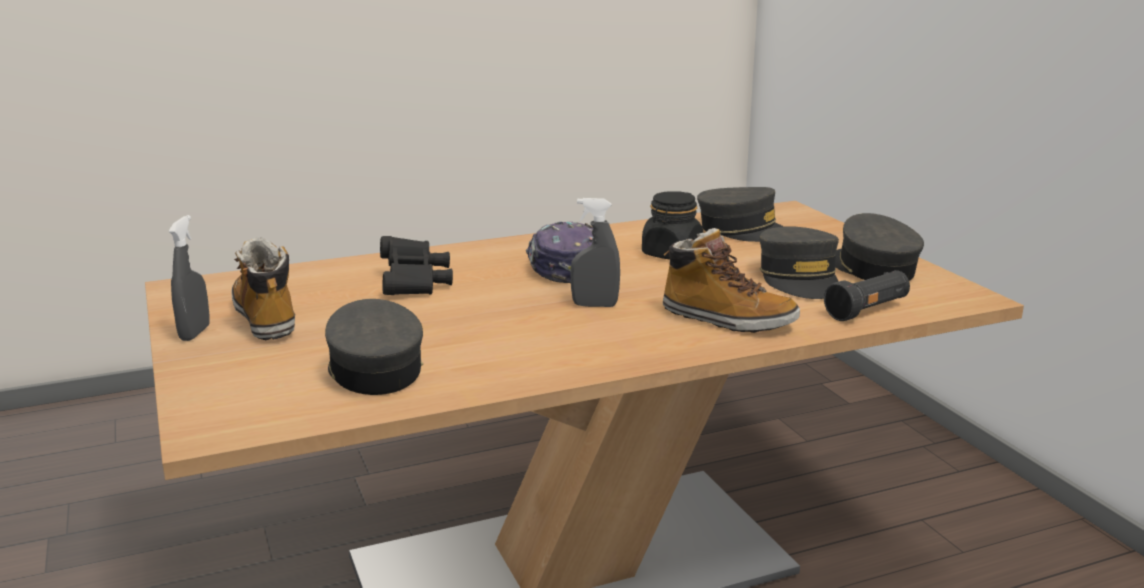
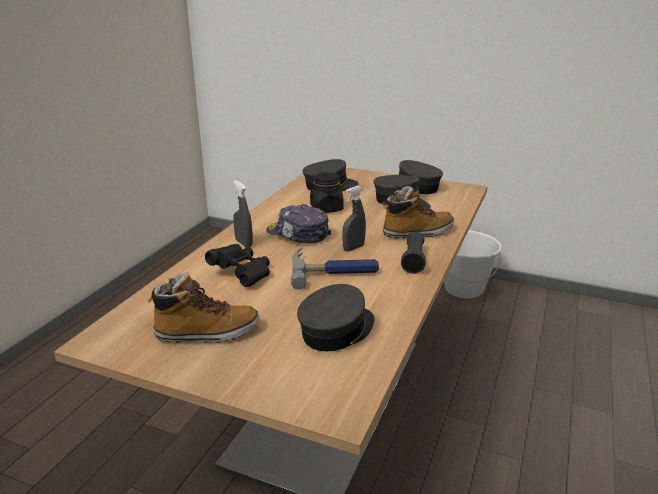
camera: 45 degrees left, 5 degrees up
(194, 333) = (184, 365): grey spray bottle -> grey spray bottle (244, 243)
(266, 318) = (207, 333): boot -> boot turned 150 degrees clockwise
(374, 369) = (337, 330): grey cap -> grey cap turned 105 degrees clockwise
(511, 318) = (334, 271): none -> hammer
(867, 310) = (451, 207): black flashlight -> black flashlight (413, 260)
(1038, 539) = (463, 289): none -> white bucket

